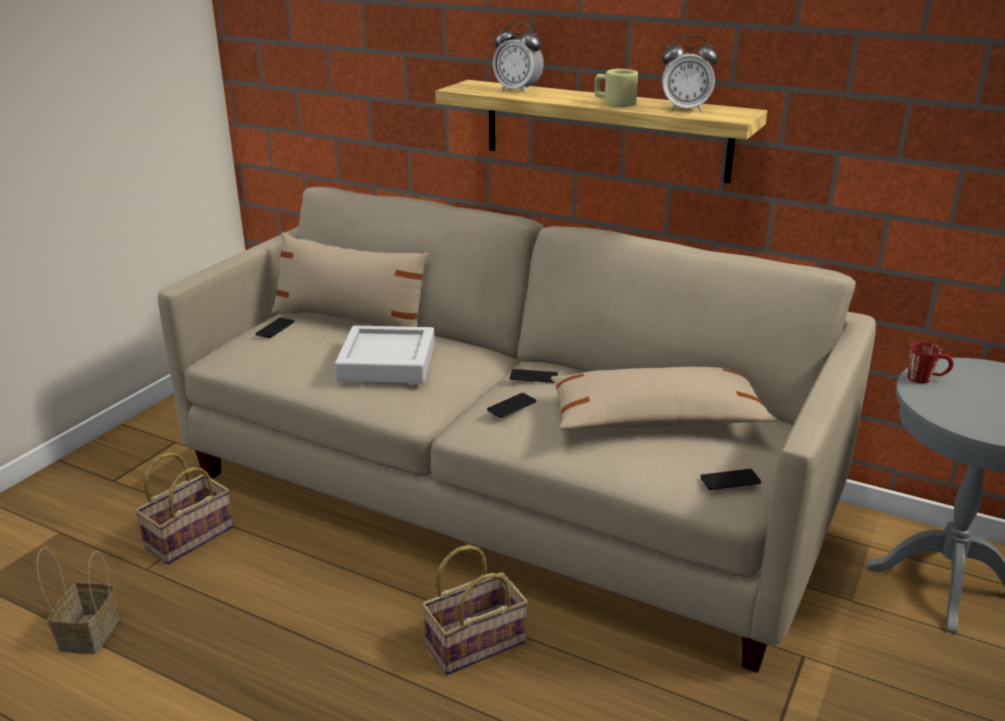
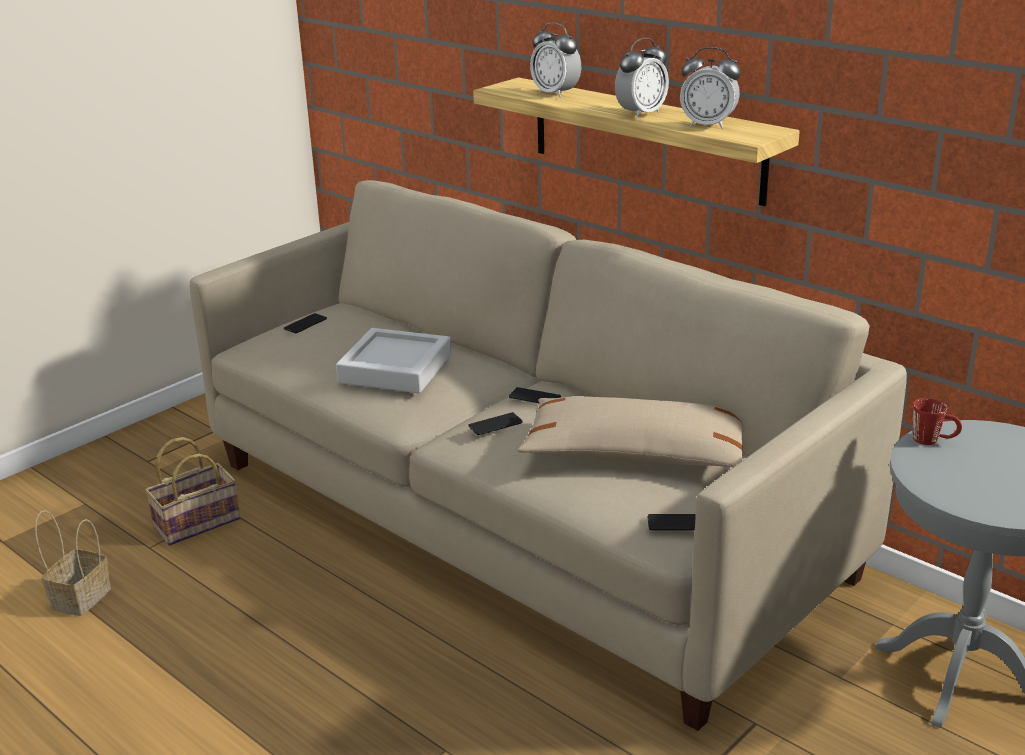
camera: 15 degrees right, 0 degrees up
(350, 321) = (382, 323): beige pillow -> none
(476, 641) = (427, 658): basket -> none
(614, 103) = (641, 114): beige mug -> alarm clock

